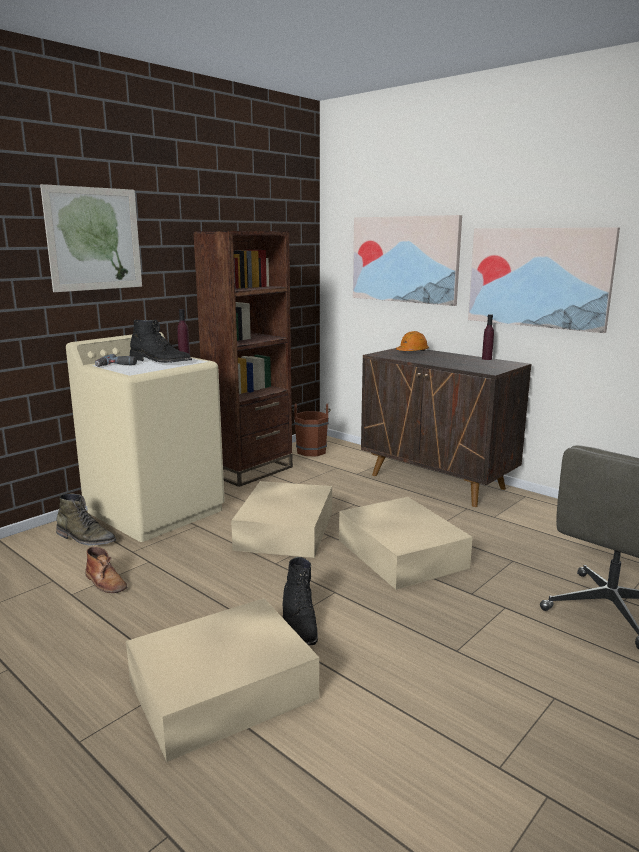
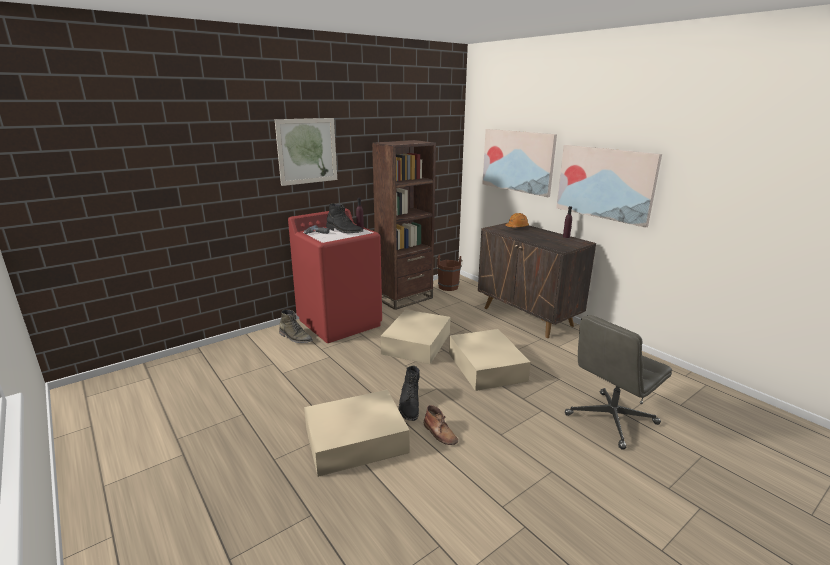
camera: 10 degrees right, 5 degrees up
(105, 582) = (302, 367): brown boot -> brown boot (440, 433)
(156, 511) = (340, 322): beige washing machine -> red washing machine

